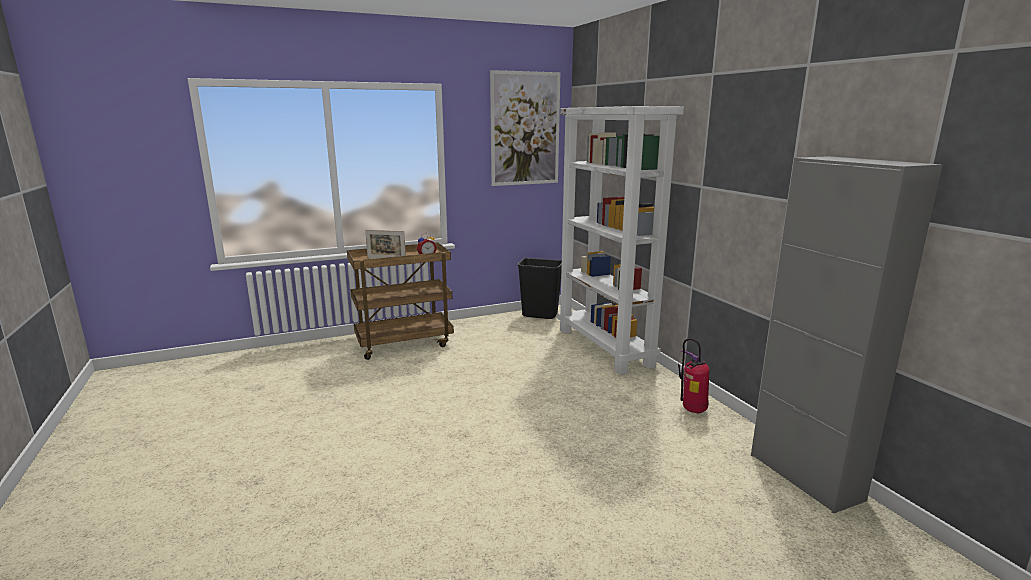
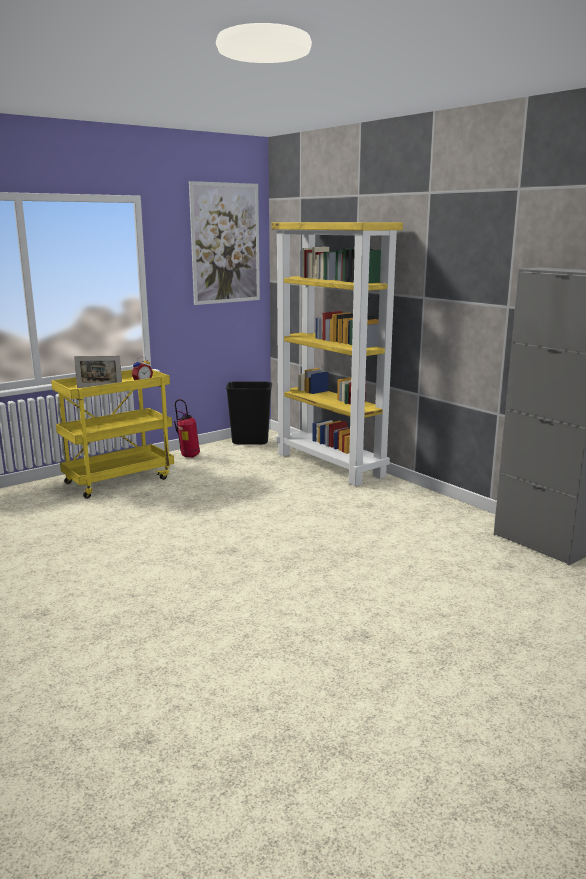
camera: 15 degrees left, 0 degrees up
(404, 343) = (119, 480): brown cart -> yellow cart
(605, 347) = (331, 465): white bookcase -> yellow bookcase
(692, 410) = (432, 507): fire extinguisher -> fire extinguisher (188, 456)

